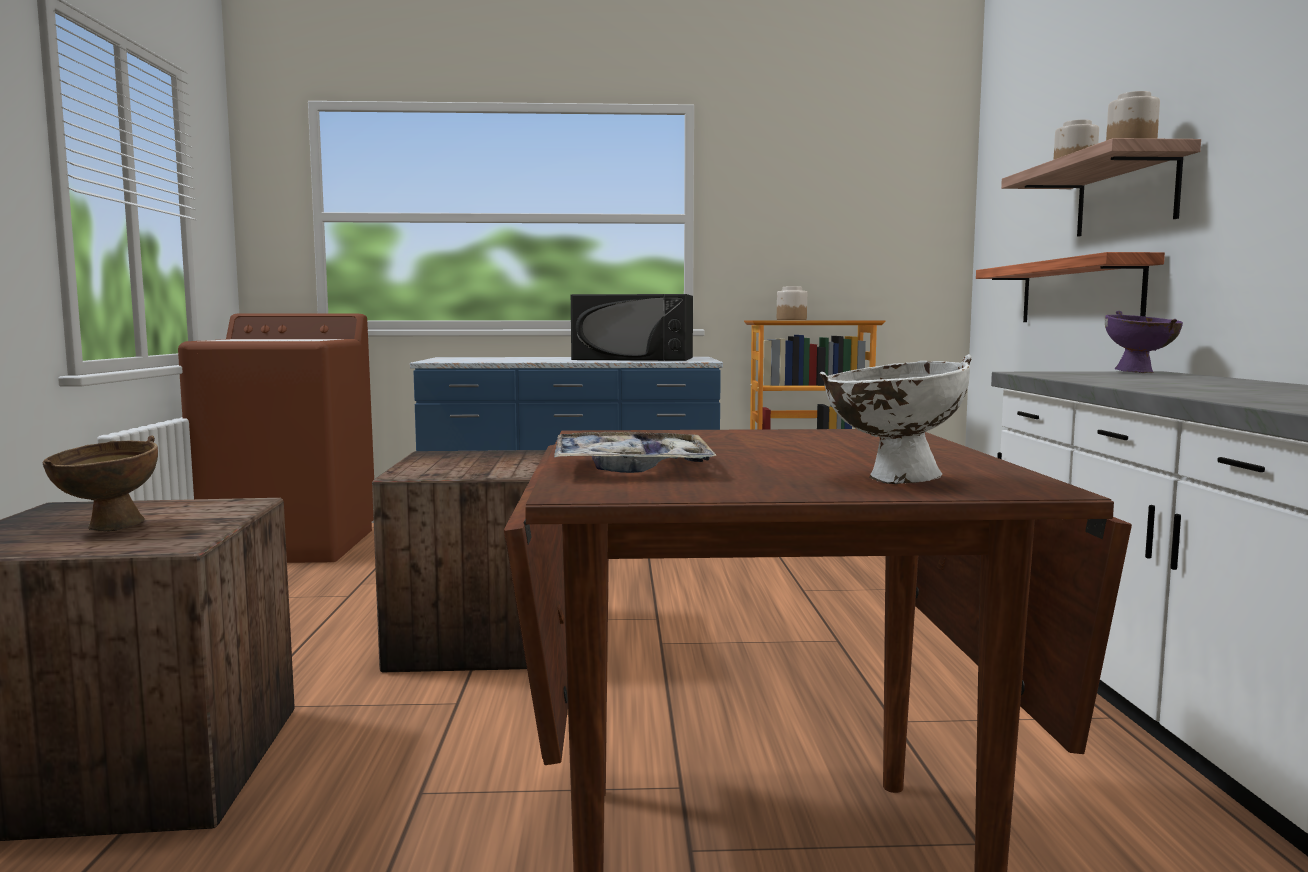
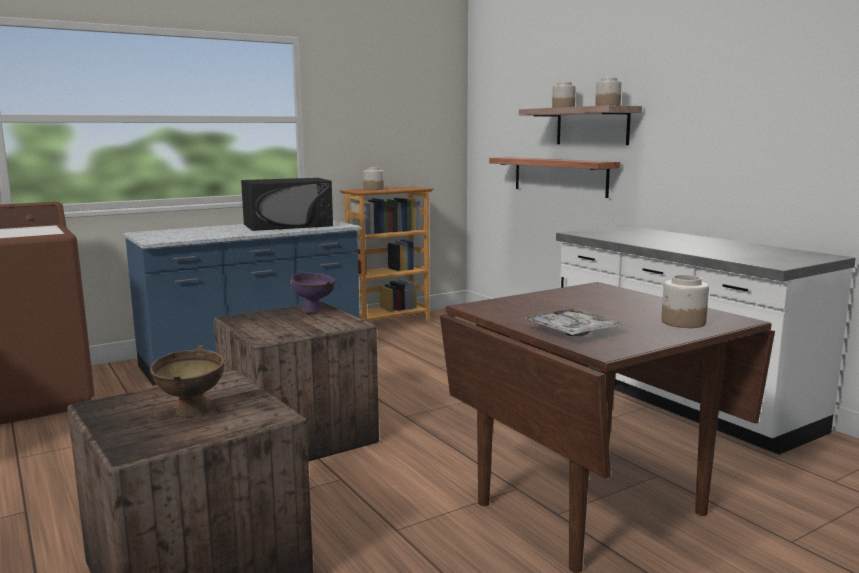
camera: 30 degrees left, 5 degrees up
(889, 479) = (683, 322): white bowl -> jar
(1140, 372) = (623, 229): purple bowl -> purple bowl (315, 311)

